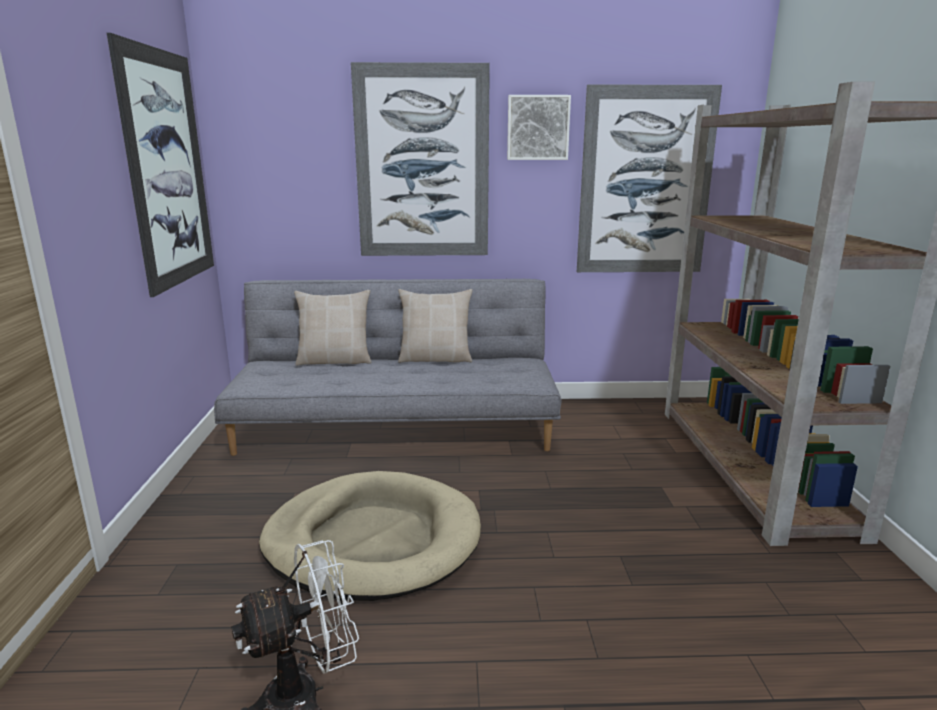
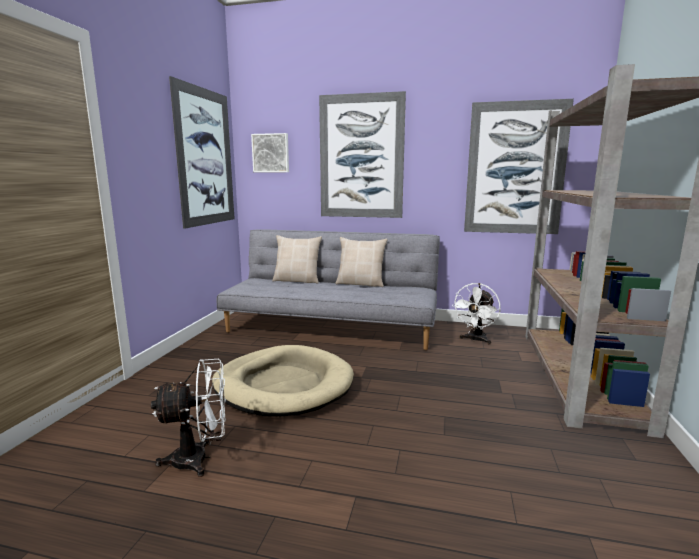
camera: 15 degrees right, 5 degrees down
(538, 128) = (437, 132): picture -> picture (271, 153)
(604, 426) = (475, 340): none -> white fan

